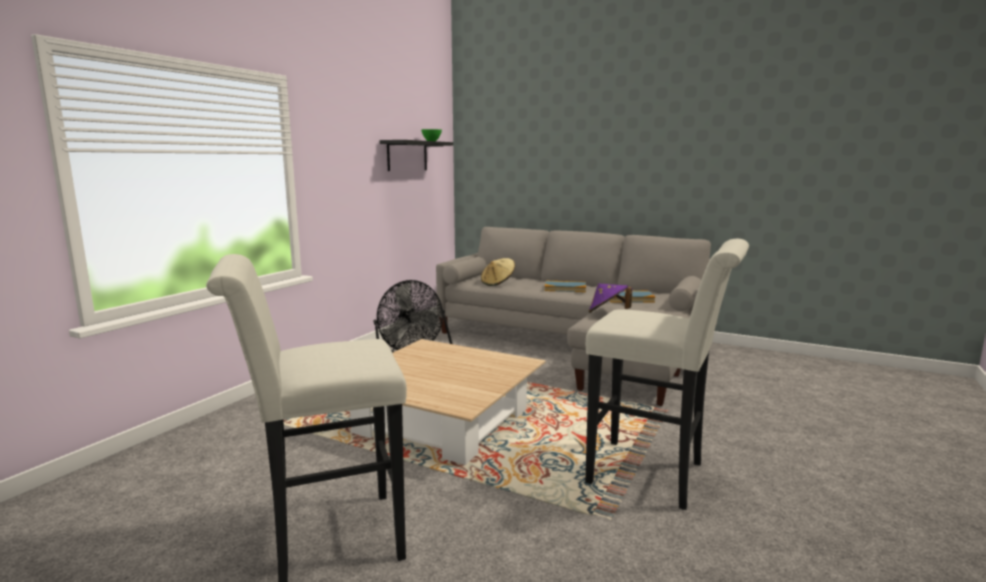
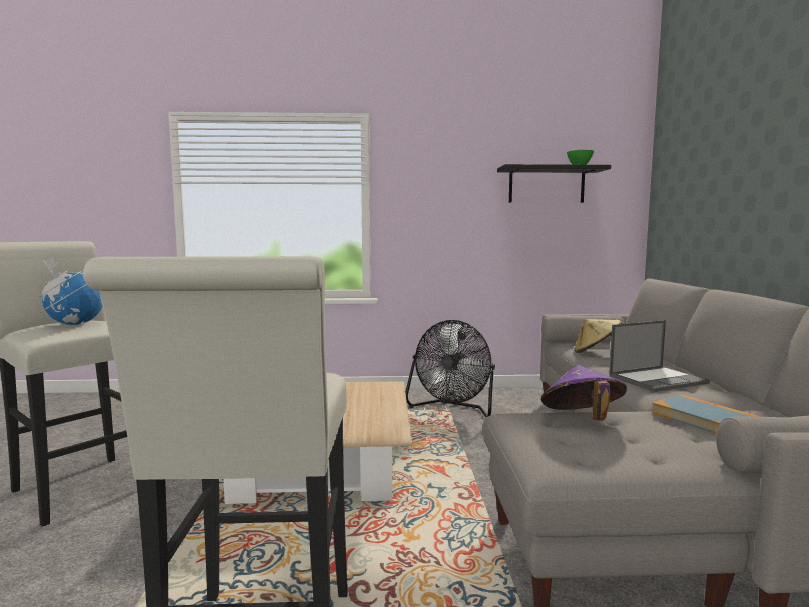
camera: 60 degrees right, 5 degrees down
(335, 351) = (74, 324): none -> globe
(565, 288) = (658, 379): book -> laptop

